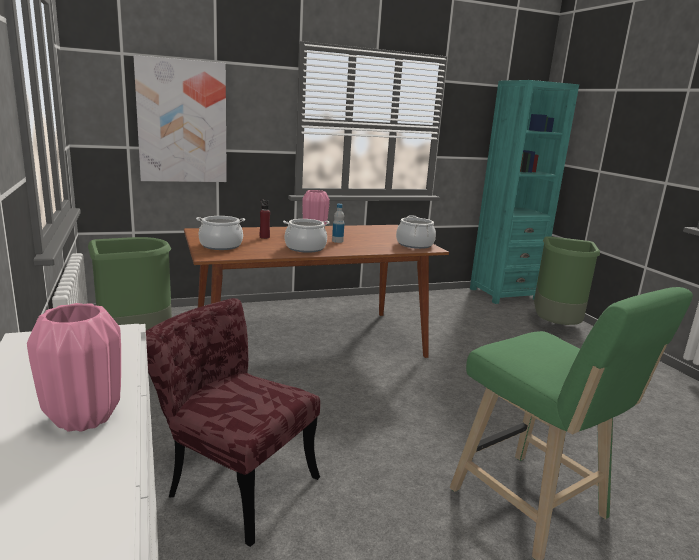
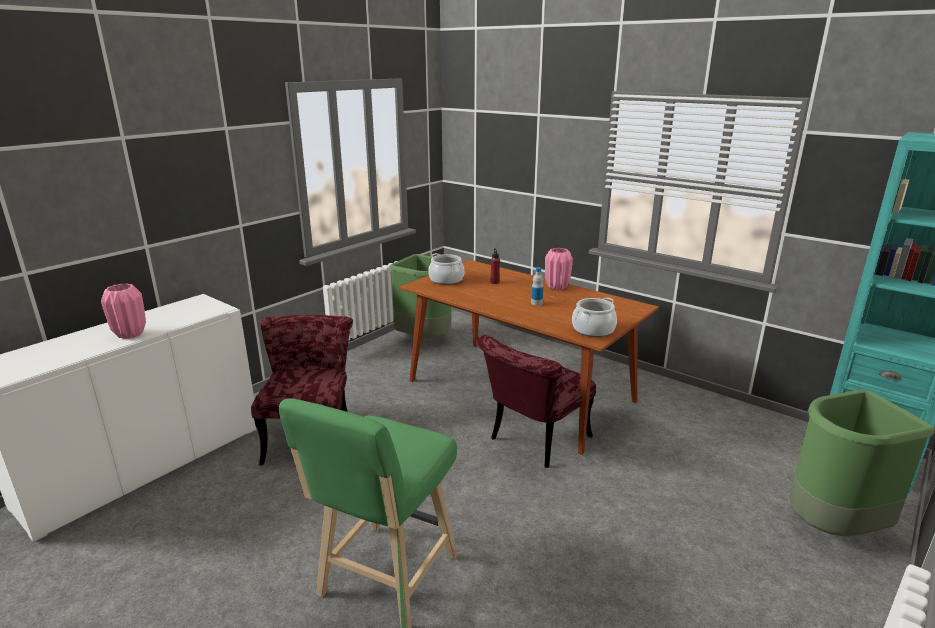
camera: 60 degrees right, 5 degrees up
(182, 122) = (509, 168): picture -> none
(305, 248) = (491, 300): cooking pot -> none
(392, 367) = (533, 442): none -> red chair

